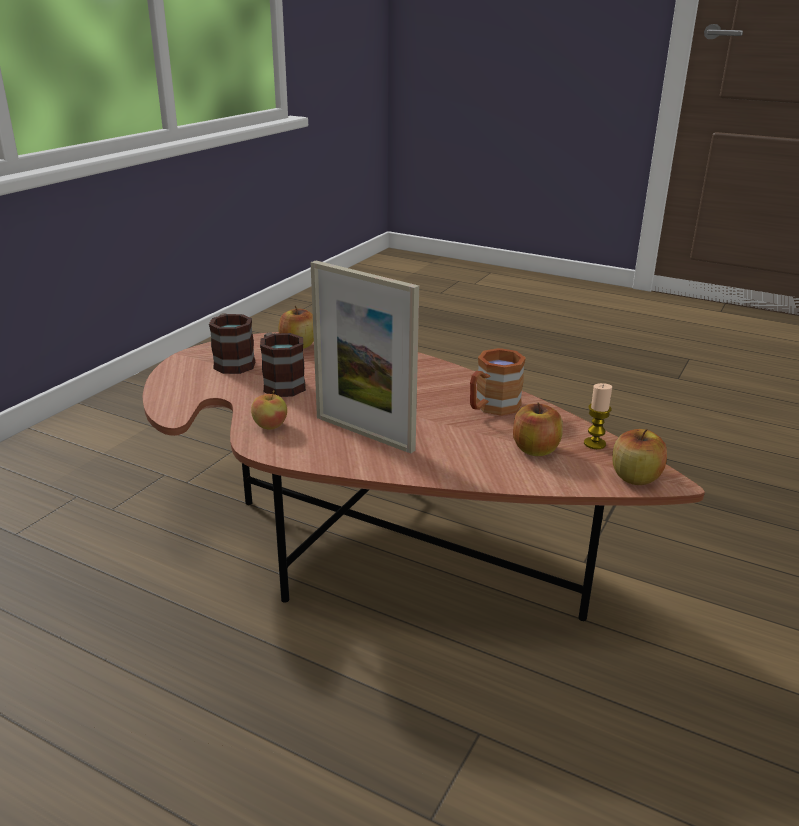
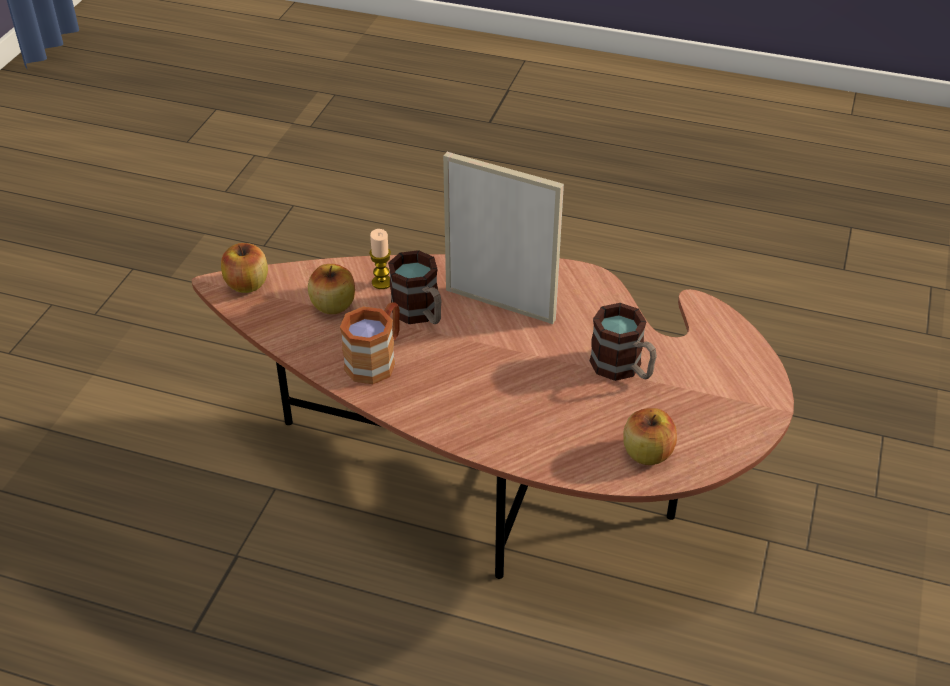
camera: 170 degrees right, 15 degrees up
(232, 361) = (707, 402): mug -> mug (420, 314)
(270, 426) = (595, 302): apple -> none
(594, 444) = (274, 321): candle -> candle (382, 282)

